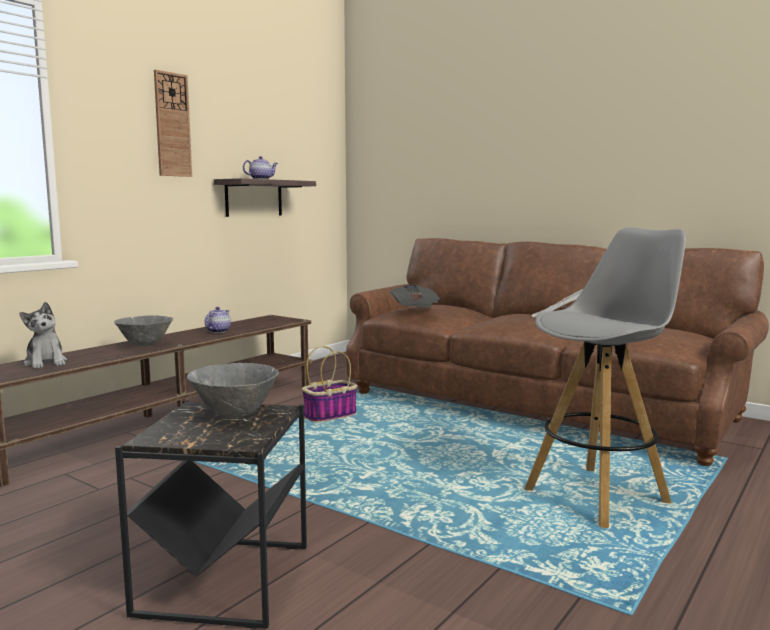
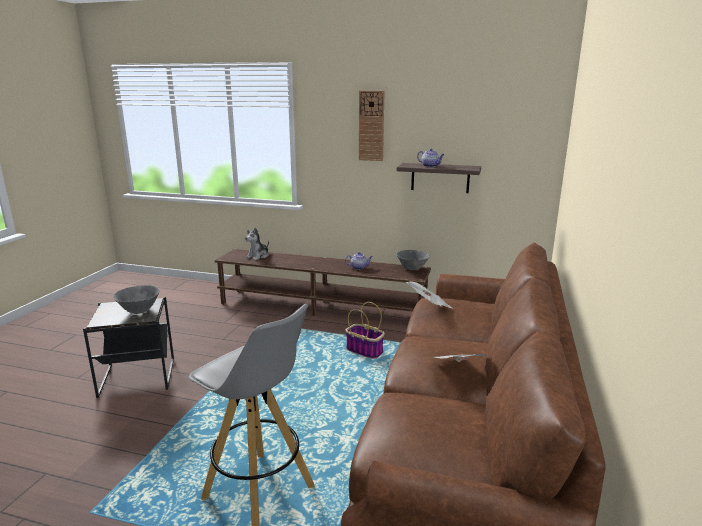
camera: 70 degrees right, 10 degrees up
(144, 345) = (308, 262): grey bowl -> grey bowl (412, 269)

